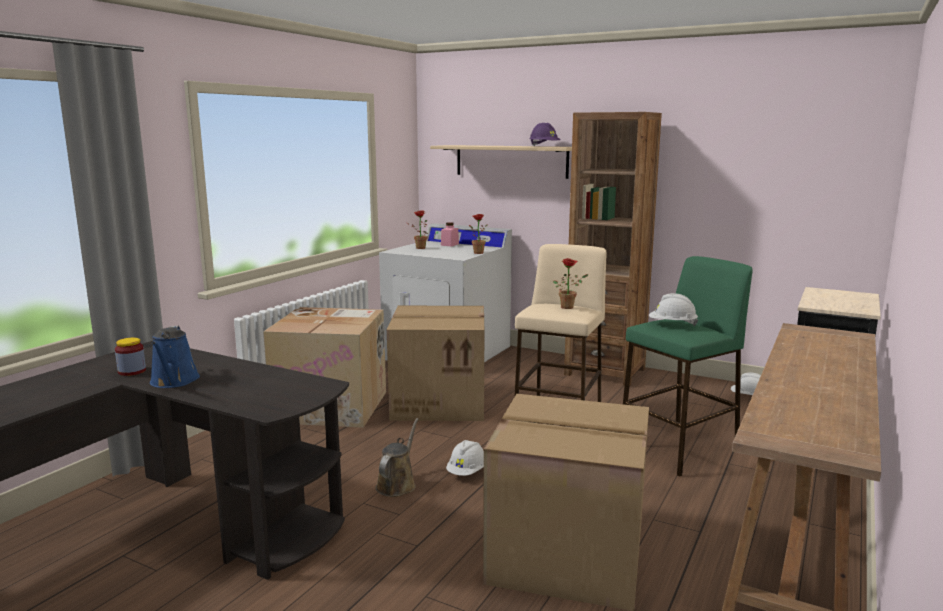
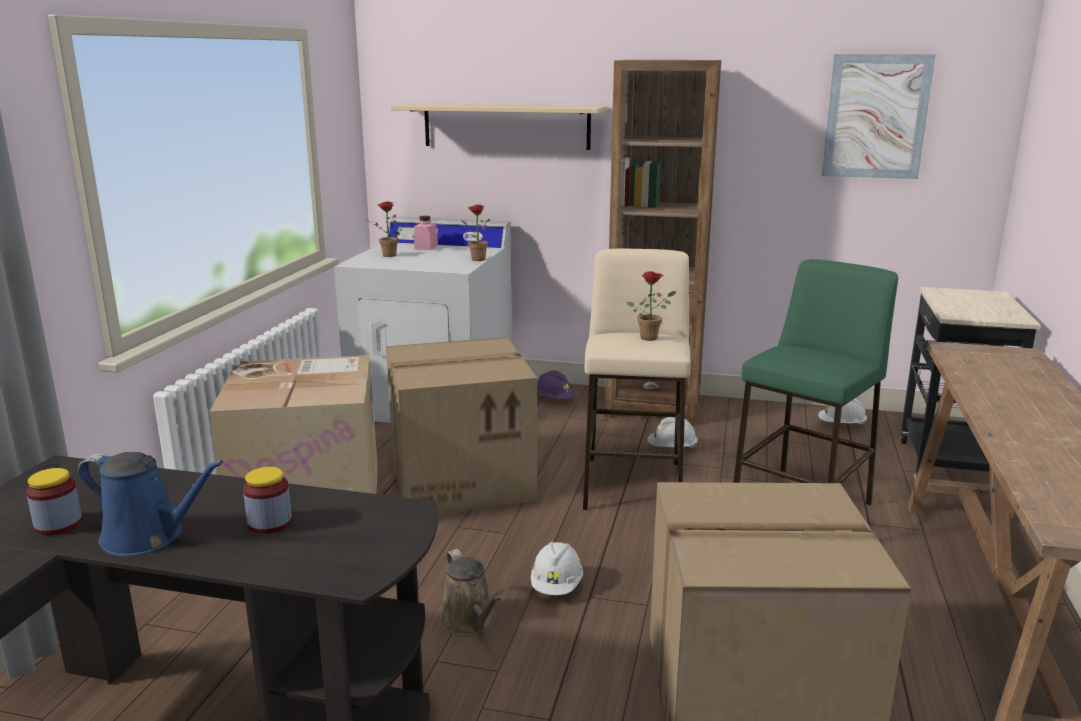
camera: 15 degrees left, 5 degrees up
(174, 381) = (148, 537): blue watering can -> blue watering can turned 45 degrees counterclockwise
(244, 382) = (270, 523): none -> jar
(397, 484) = (470, 621): brown watering can -> brown watering can turned 150 degrees clockwise
(544, 146) = (559, 106): purple hard hat -> purple hard hat (554, 399)
(672, 325) = (802, 355): white hard hat -> white hard hat (672, 449)
(782, 155) = (876, 117): none -> picture

